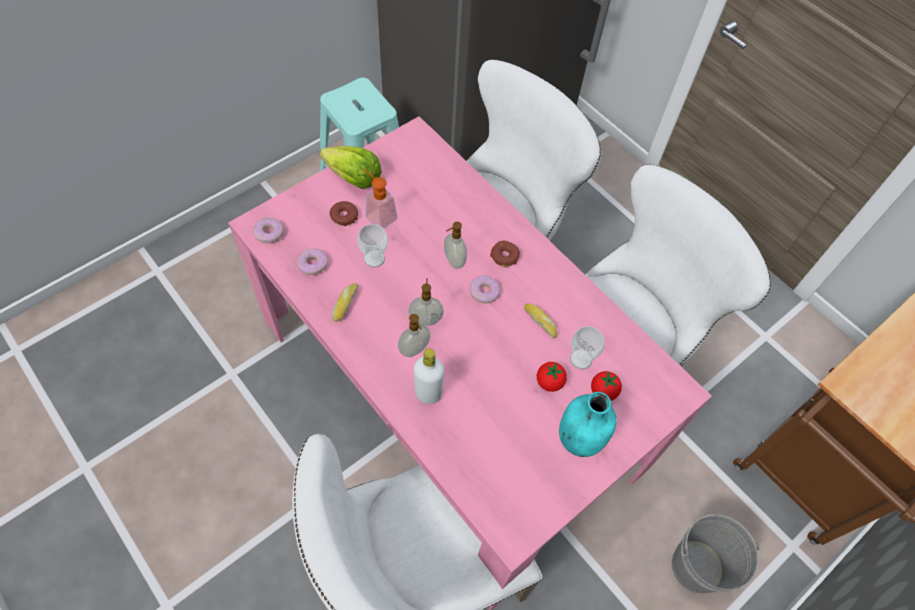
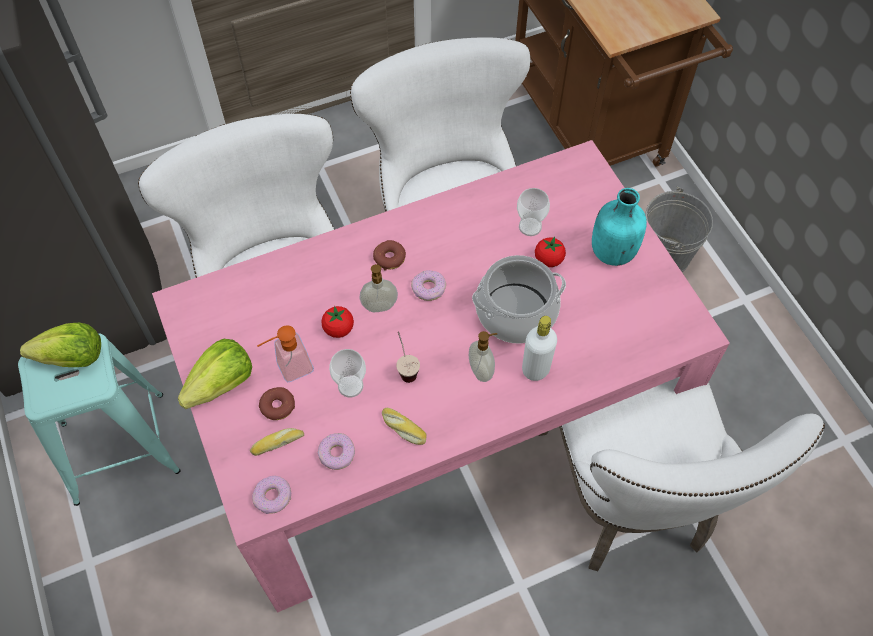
camera: 70 degrees left, 0 degrees up
(371, 103) = (72, 358): none -> lettuce
(401, 293) = (405, 367): none -> cup
(426, 319) = (446, 351): soap dispenser -> none
(482, 365) = (516, 312): none -> cooking pot
(541, 322) = (479, 248): bread -> bread (277, 443)
(603, 391) = (568, 219): tomato -> tomato (338, 329)

